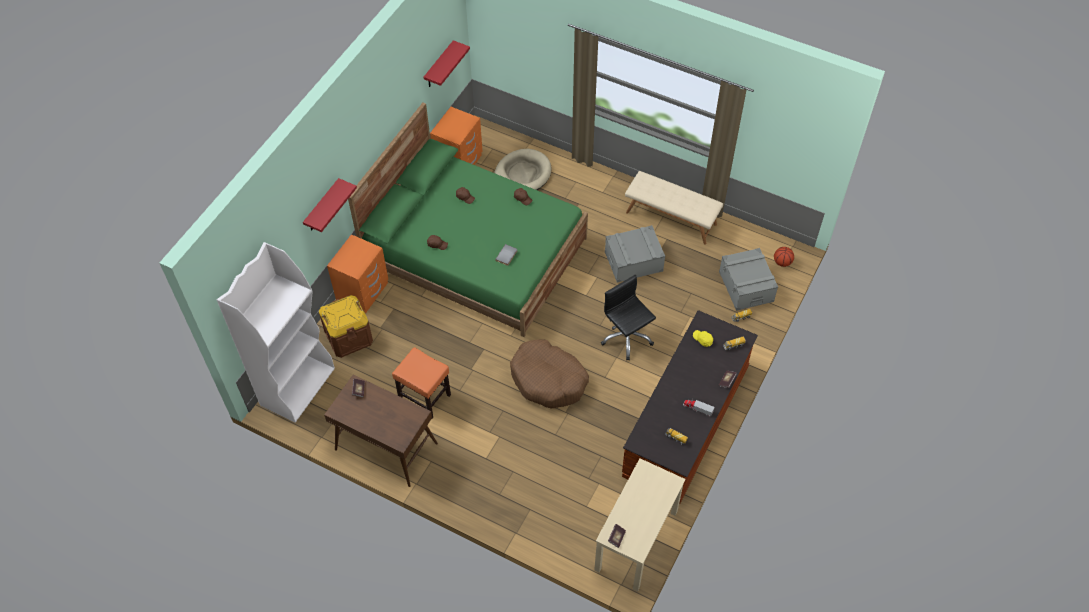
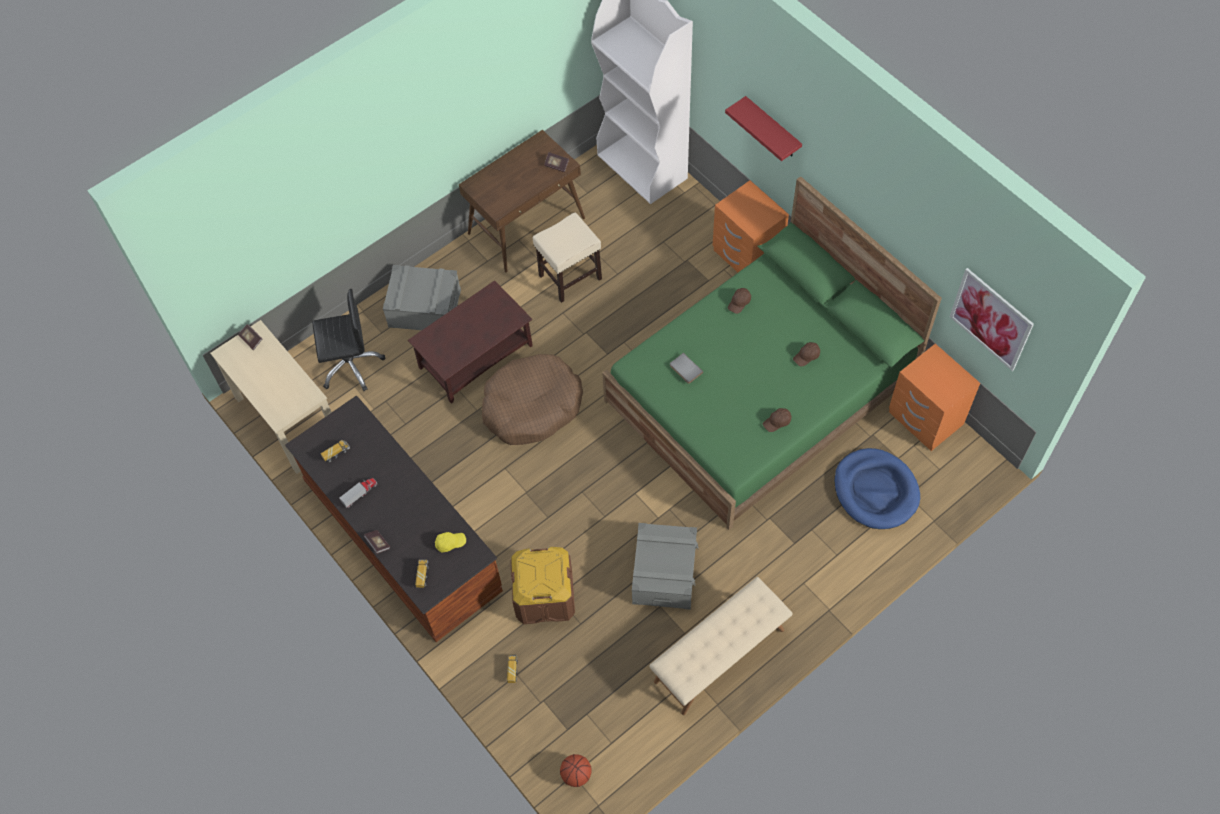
camera: 115 degrees right, 5 degrees up
(348, 337) = (687, 227): brown storage box -> brown storage box (544, 596)
(425, 397) = (569, 277): orange stool -> beige stool
(439, 65) = (991, 319): red shelf -> picture
(522, 174) = (875, 490): beige dog bed -> blue dog bed
(523, 433) = (475, 357): none -> brown coffee table
(626, 337) = (549, 515): black office chair -> black office chair (350, 365)
(746, 286) = (558, 702): grey storage box -> grey storage box (424, 308)

